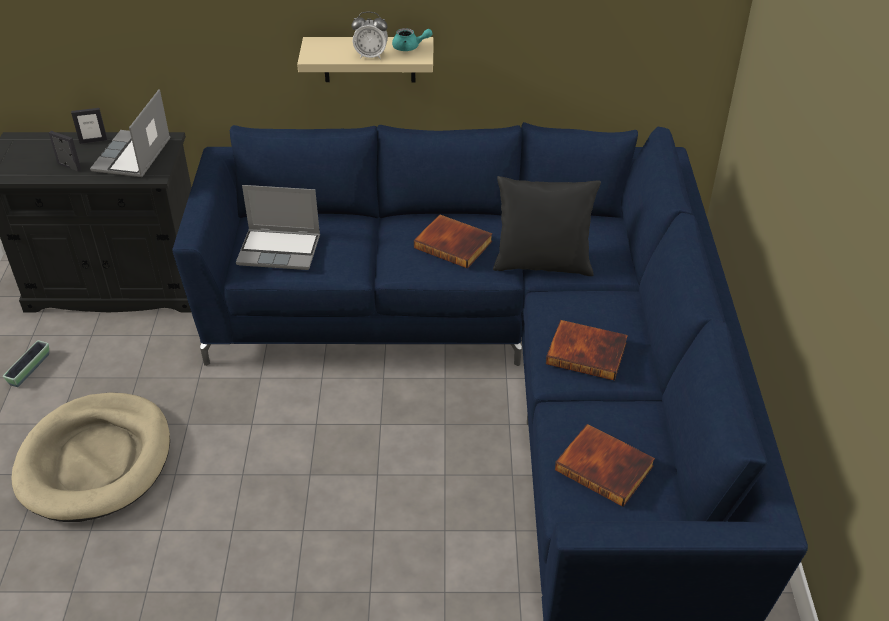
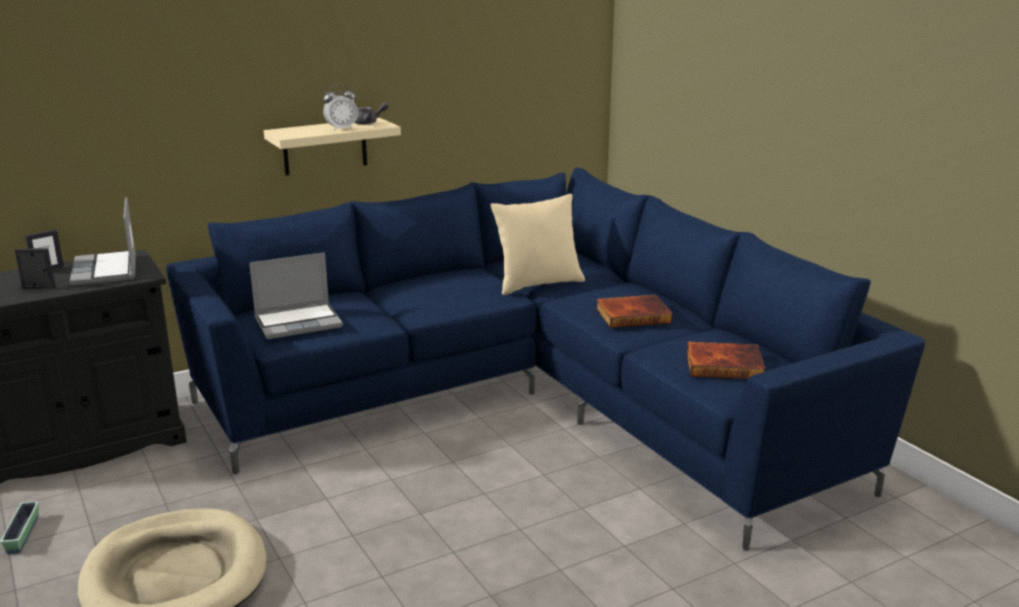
camera: 30 degrees left, 20 degrees down
(410, 47) = (369, 123): turquoise teapot -> grey teapot
(454, 244) = (454, 287): book -> none
(542, 264) = (538, 284): black pillow -> beige pillow

